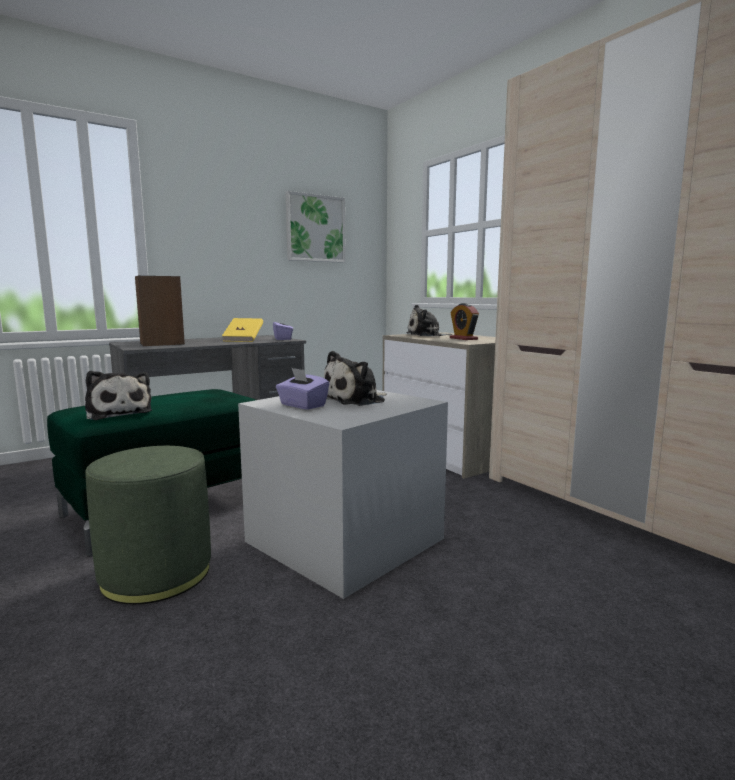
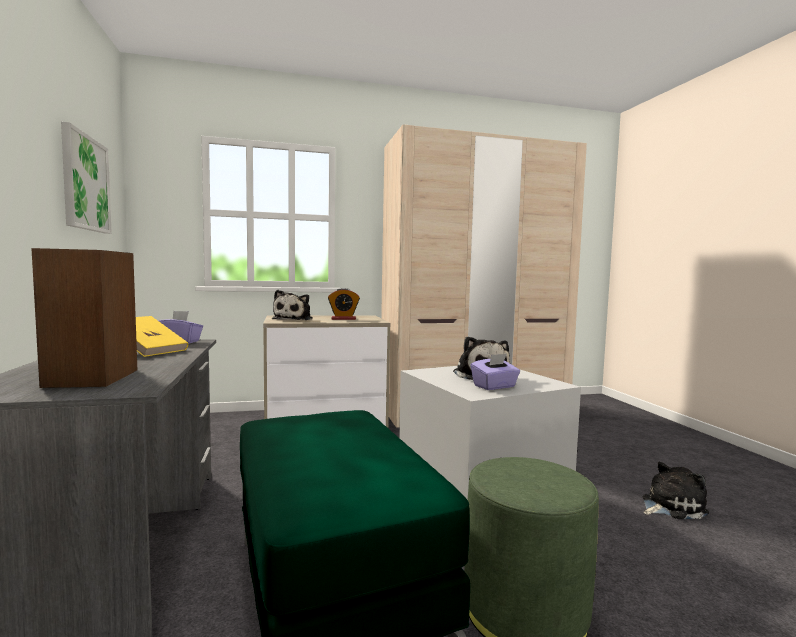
camera: 70 degrees left, 5 degrees down
(118, 413) = (388, 469): plush toy -> plush toy (670, 506)

